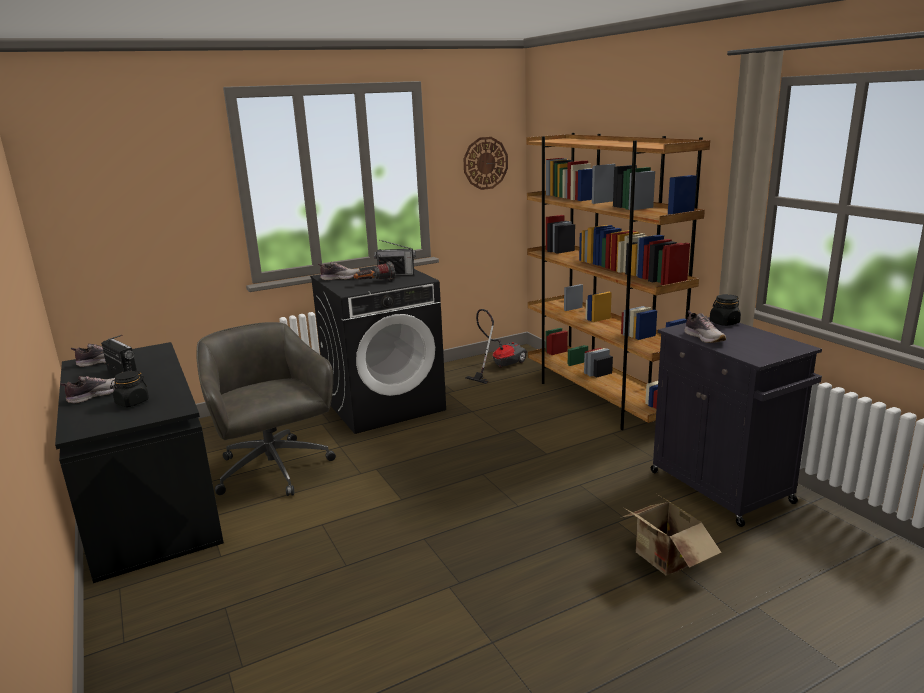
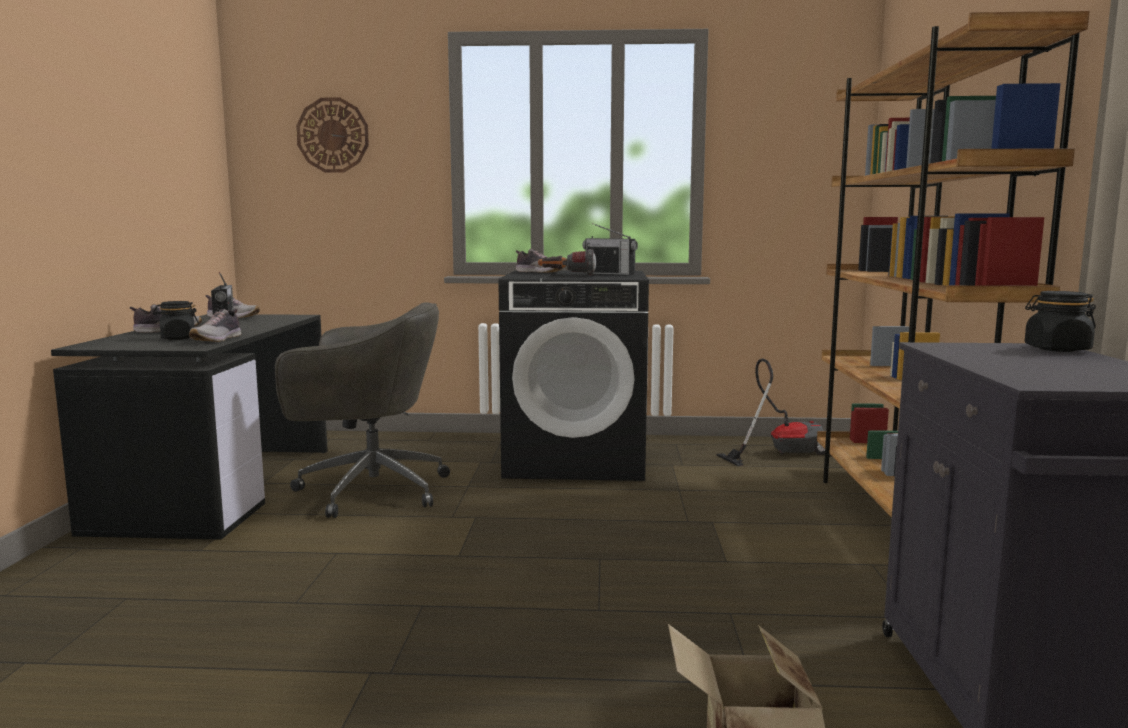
camera: 30 degrees right, 10 degrees down
(274, 471) = (368, 490): grey office chair -> grey office chair turned 90 degrees clockwise
(485, 163) = (802, 149): wall clock -> wall clock (333, 135)
(704, 338) = (972, 355): shoe -> shoe (218, 339)

